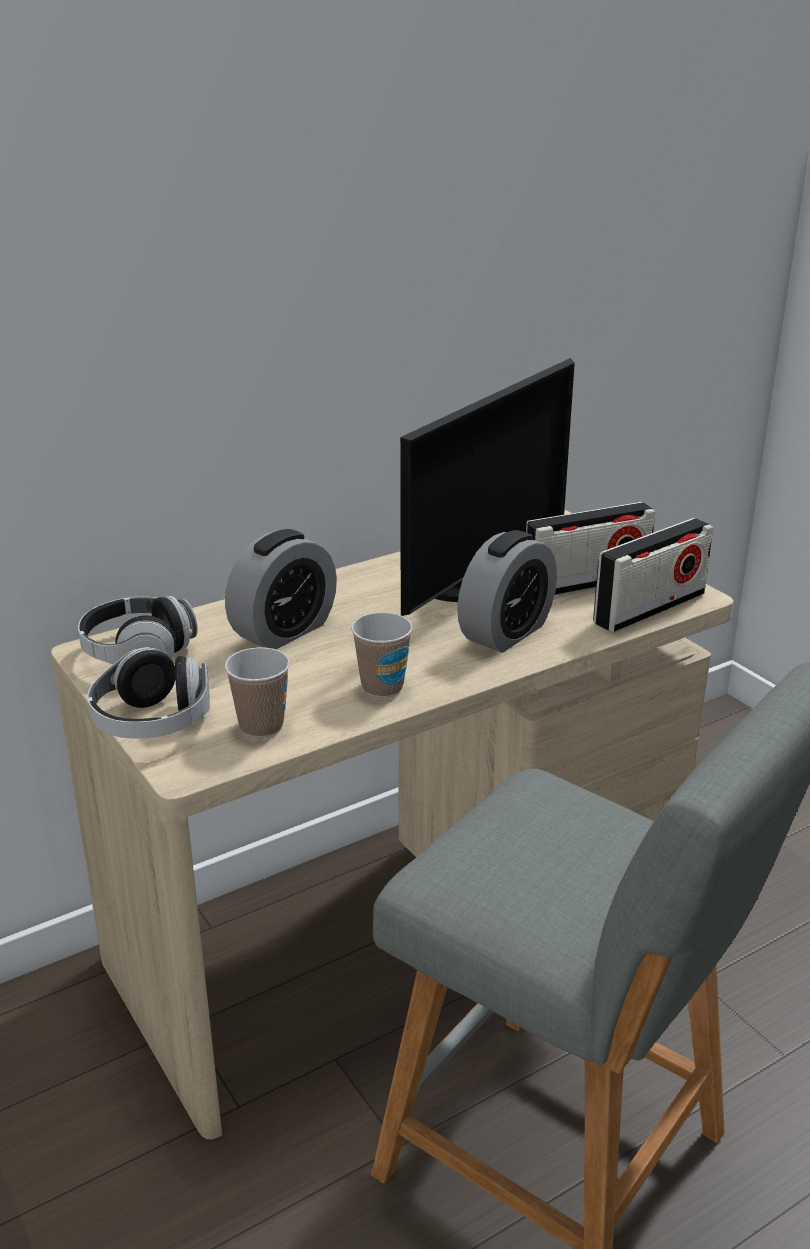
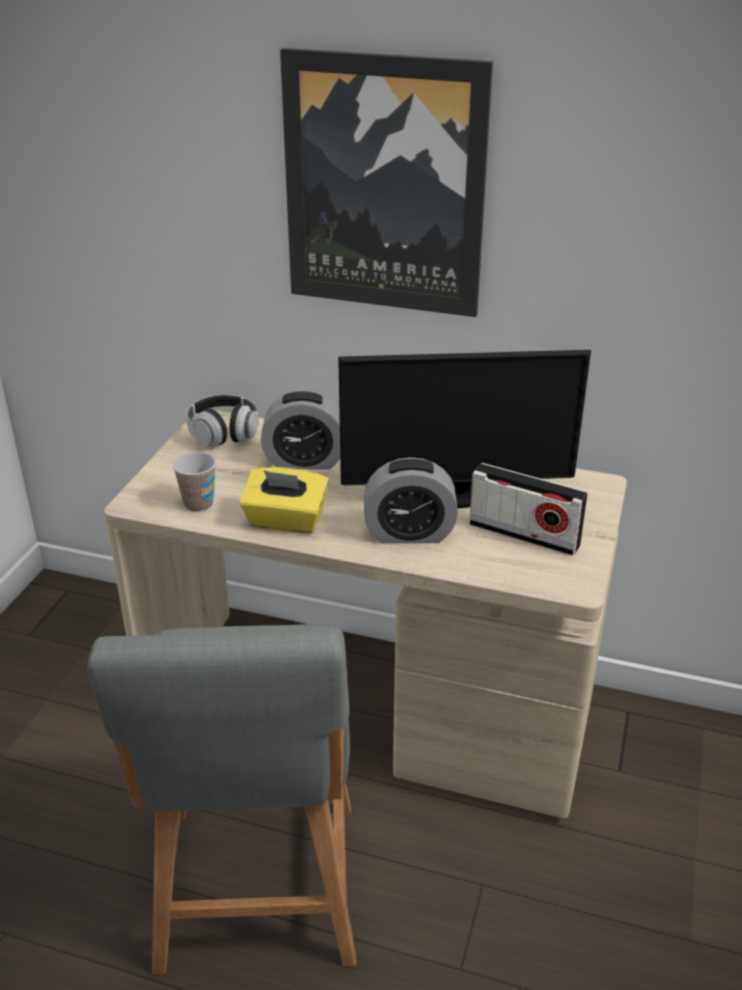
camera: 50 degrees right, 5 degrees up
(153, 722) = (164, 472): headphones -> none
(283, 232) = (385, 185): none -> picture
(382, 687) = (286, 521): cup -> yellow tissue box
(649, 608) = (527, 575): radio -> none

